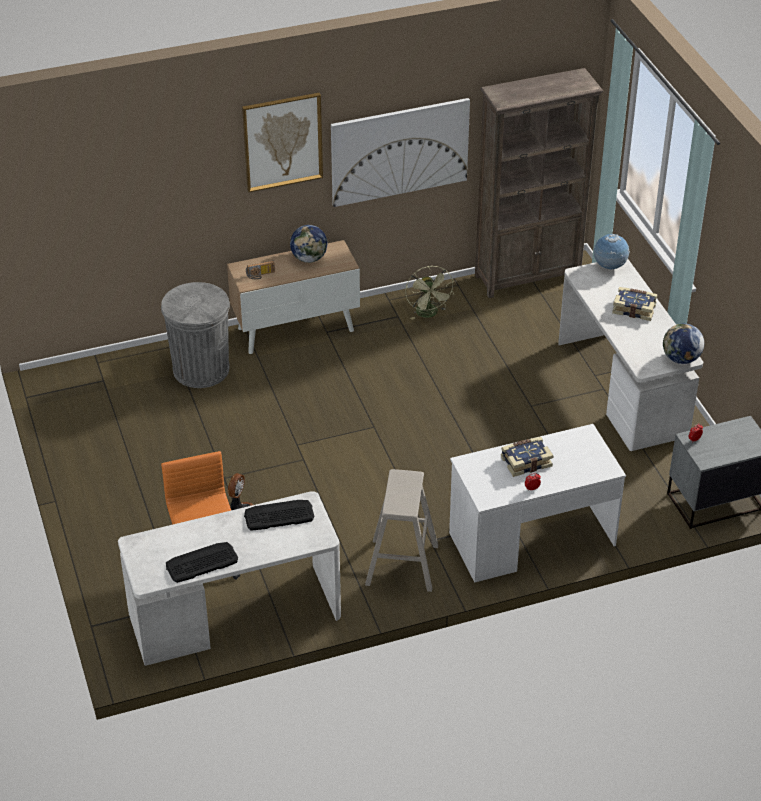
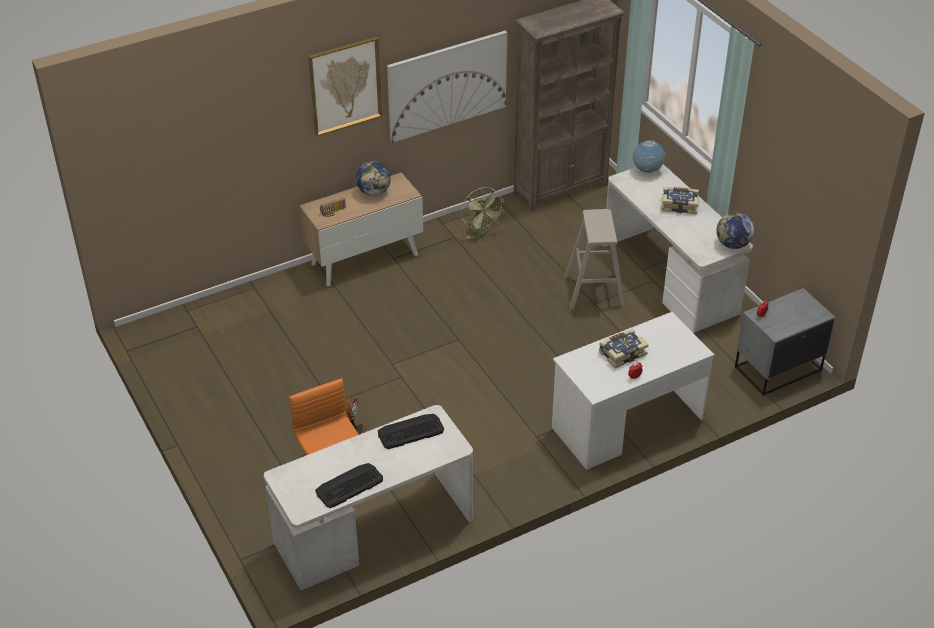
camera: 10 degrees left, 0 degrees up
(201, 369) = (286, 305): grey trash can -> none
(402, 564) = (516, 462): beige stool -> beige stool (594, 291)

